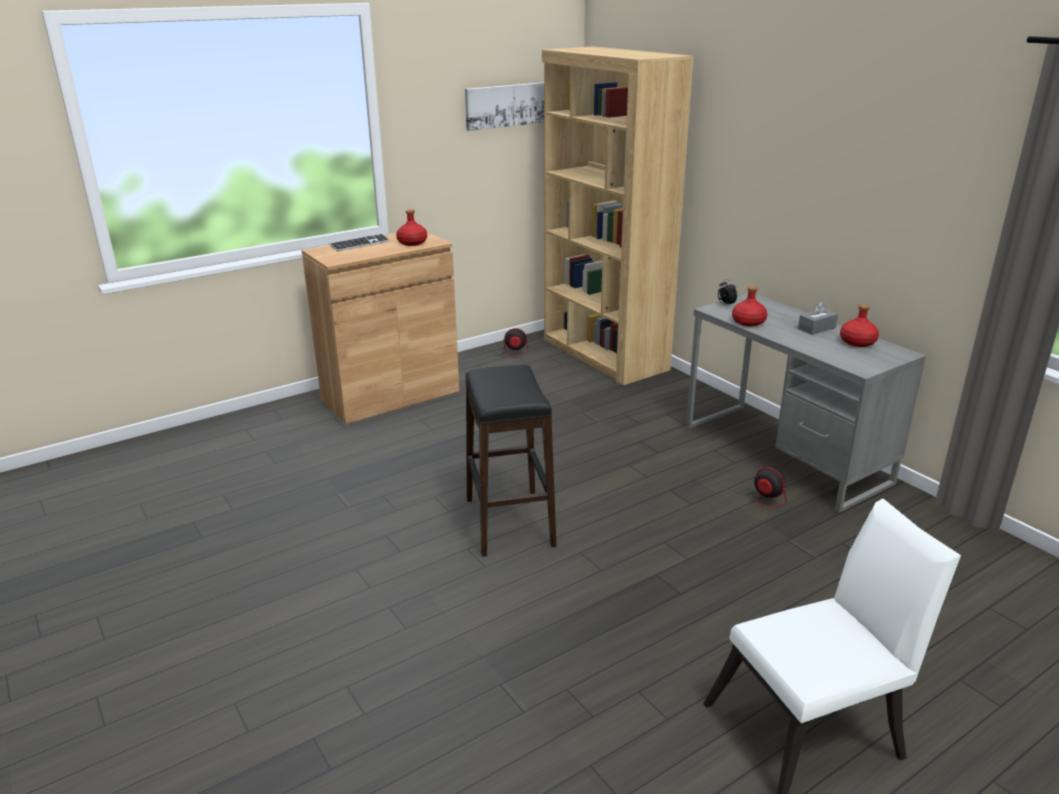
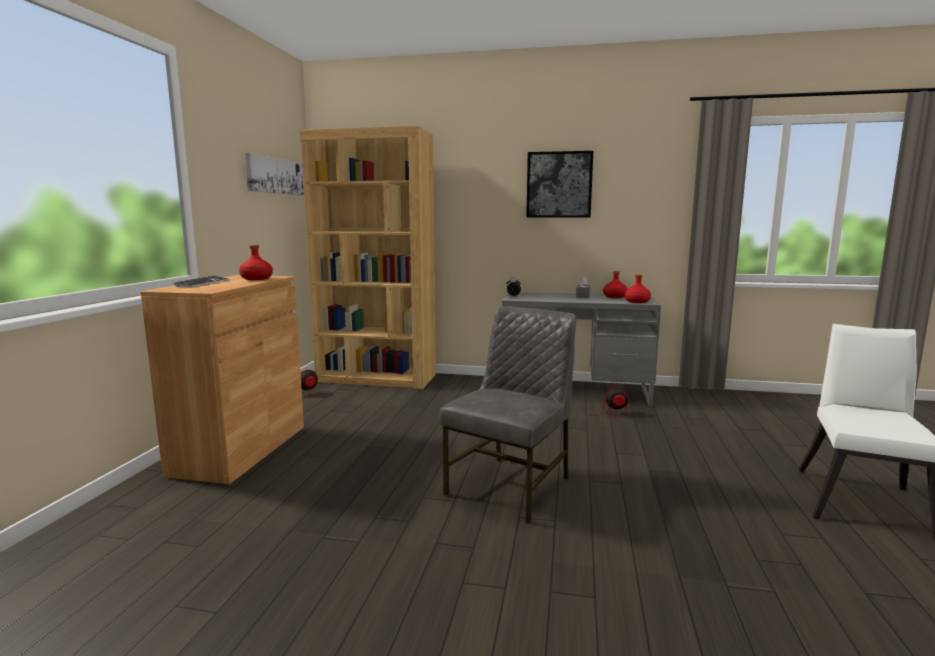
camera: 45 degrees left, 15 degrees down
(510, 522) = (511, 486): black stool -> grey chair
(748, 322) = (546, 299): red bottle -> red bottle (637, 301)
(833, 152) = (559, 185): none -> picture

